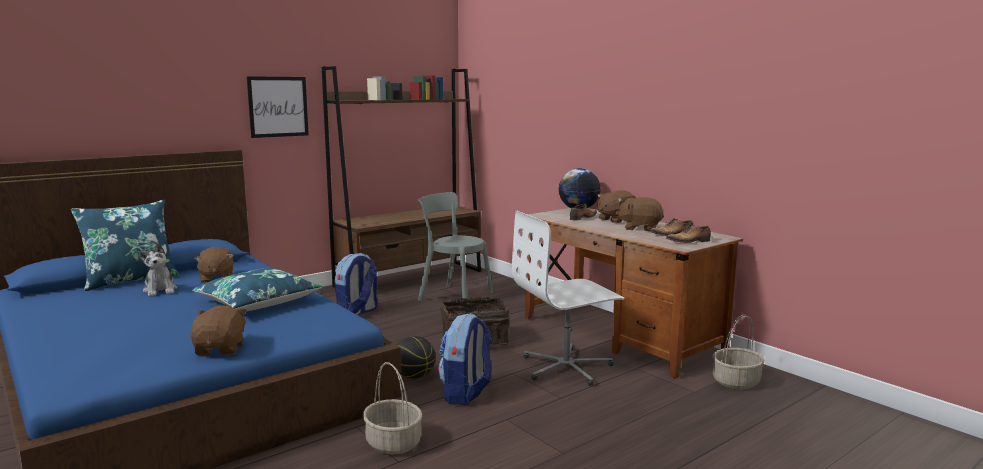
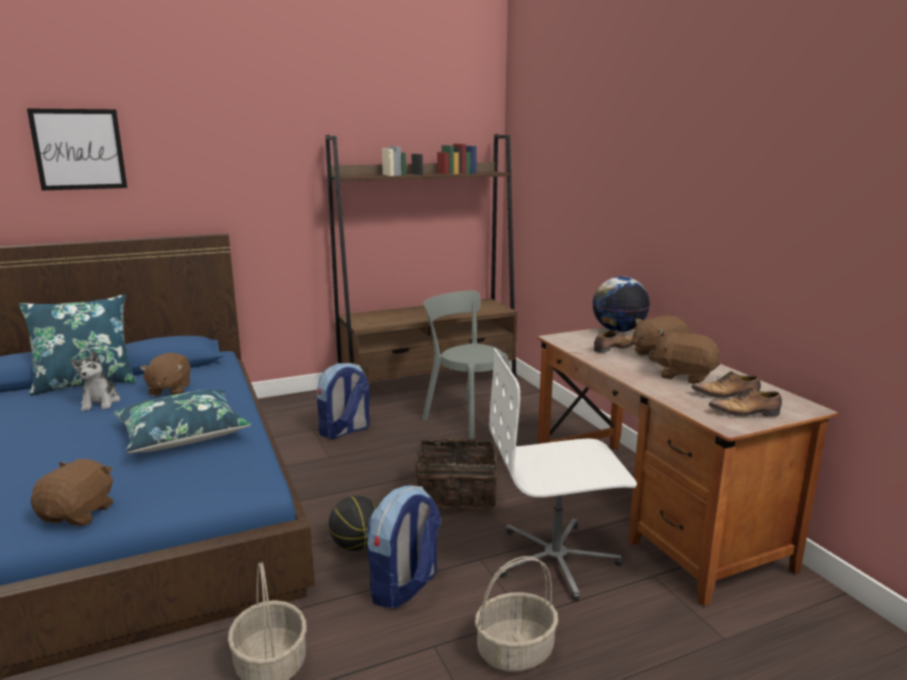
camera: 15 degrees right, 5 degrees up
(278, 106) = (274, 183): picture -> picture (79, 149)
(735, 381) = (797, 628): basket -> basket (515, 650)

